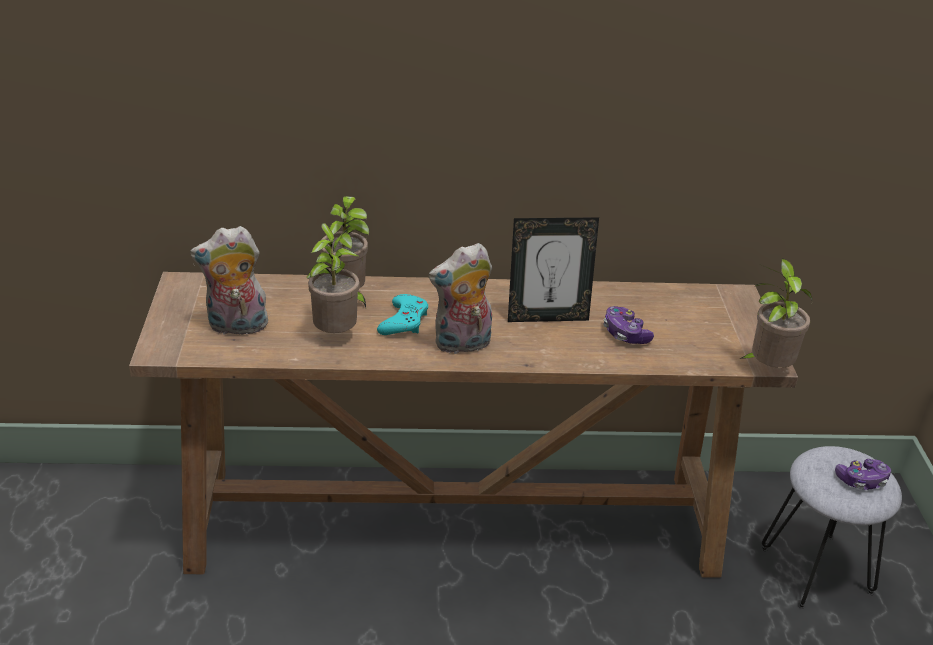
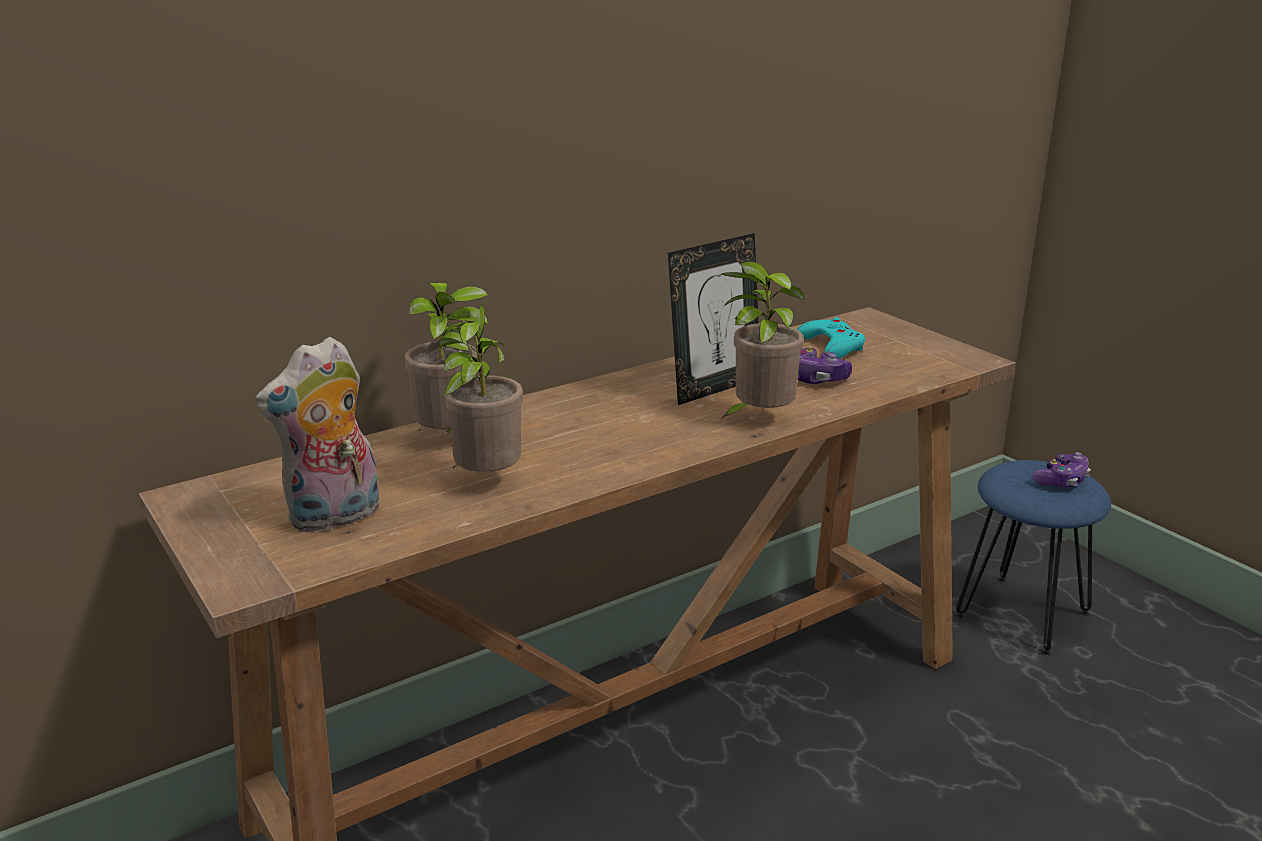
camera: 30 degrees left, 10 degrees down
(404, 321) = (557, 441): turquoise game controller -> turquoise game controller (831, 346)
(462, 345) = (657, 441): plush toy -> none
(766, 368) = (981, 364): potted plant -> potted plant (759, 419)
(816, 570) = (1023, 615): grey stool -> blue stool

